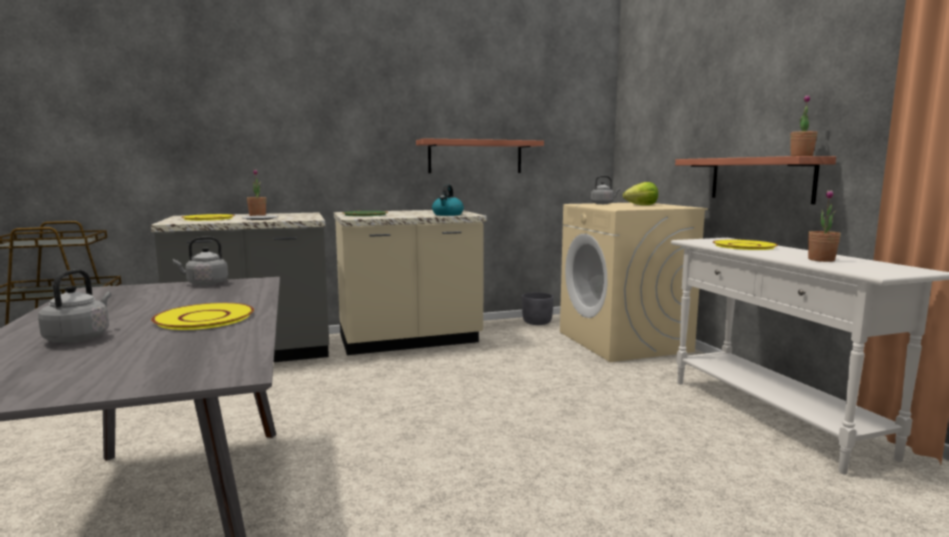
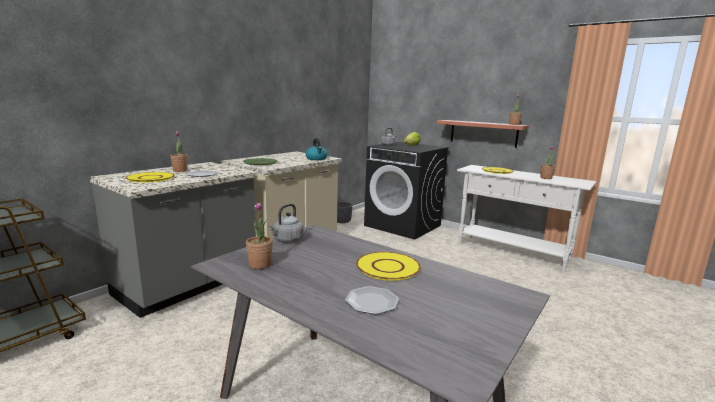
camera: 35 degrees left, 5 degrees up
(80, 337) = (371, 302): grey kettle -> plate
(115, 295) = (260, 264): none -> potted plant
(475, 157) = (304, 114): shelf -> none
(624, 342) = (403, 225): beige washing machine -> black washing machine

